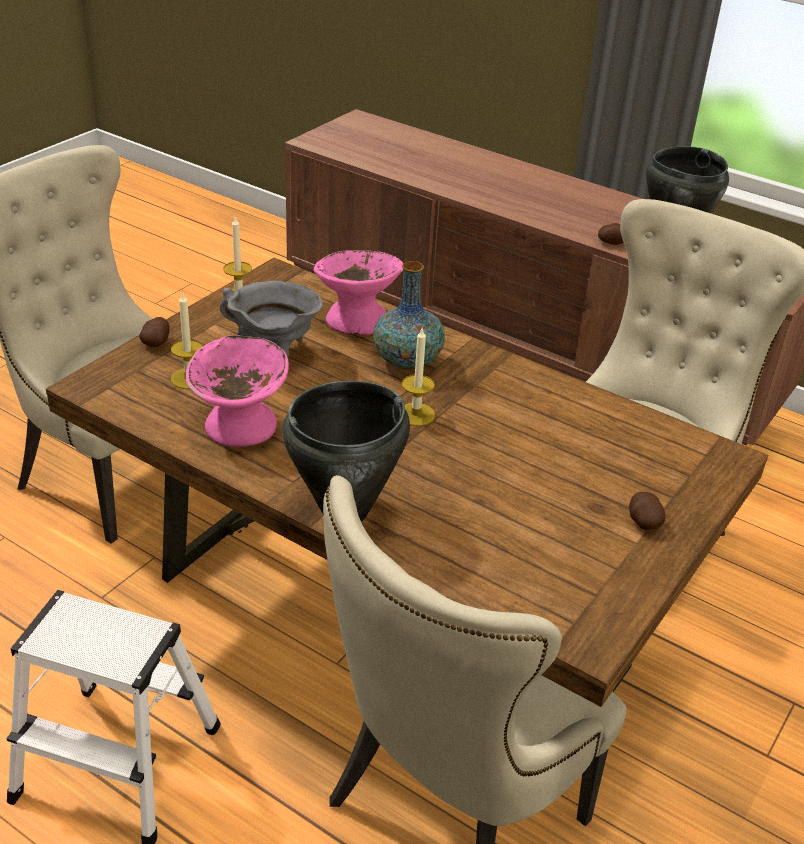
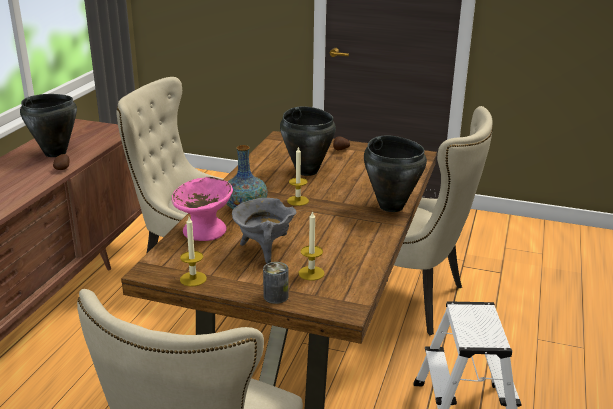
camera: 105 degrees left, 10 degrees down
(157, 342) = (276, 296): potato -> can
(241, 426) = (347, 245): pink bowl -> none
(538, 451) = (307, 171): none -> black cooking pot

